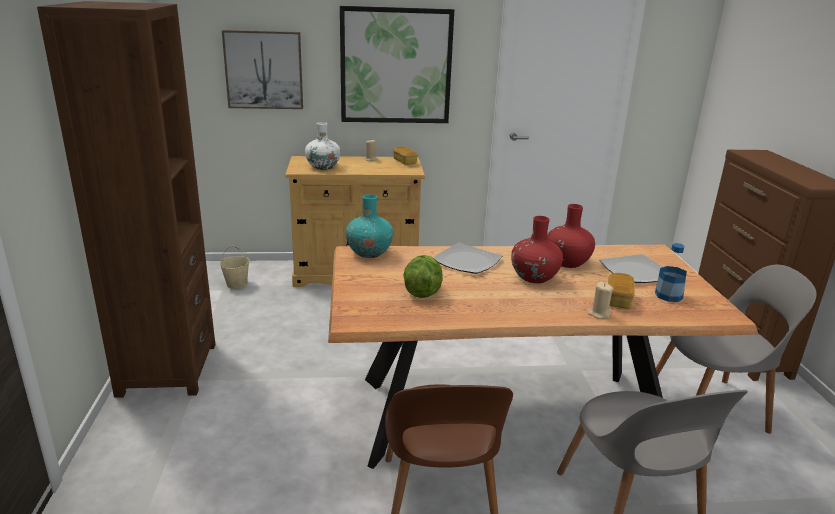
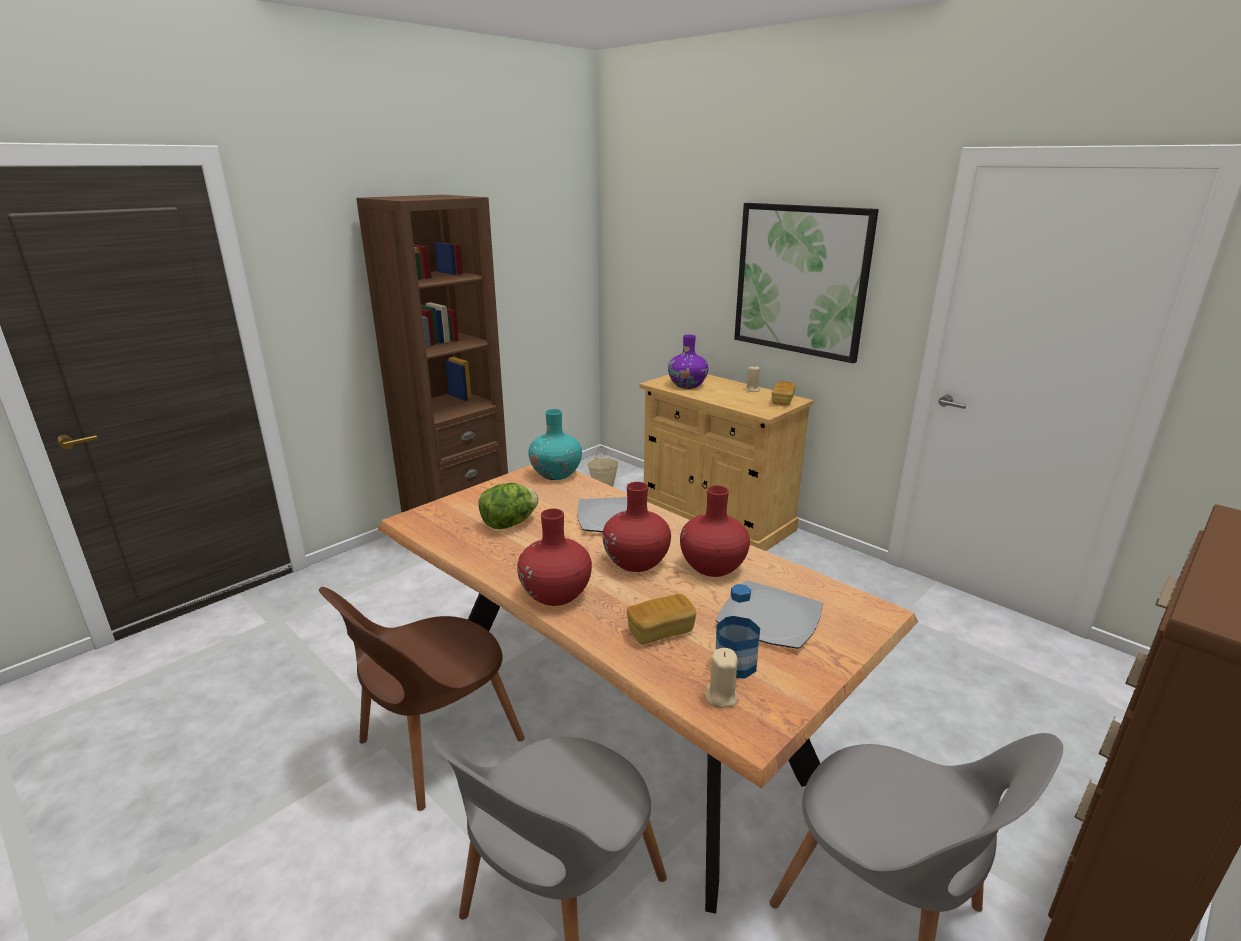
camera: 50 degrees right, 0 degrees up
(264, 70) = (673, 271): picture -> none
(323, 167) = (687, 385): white vase -> purple vase
(542, 311) = (555, 594): none -> red vase
(599, 314) = (599, 630): beige candle -> beige candle (720, 697)

